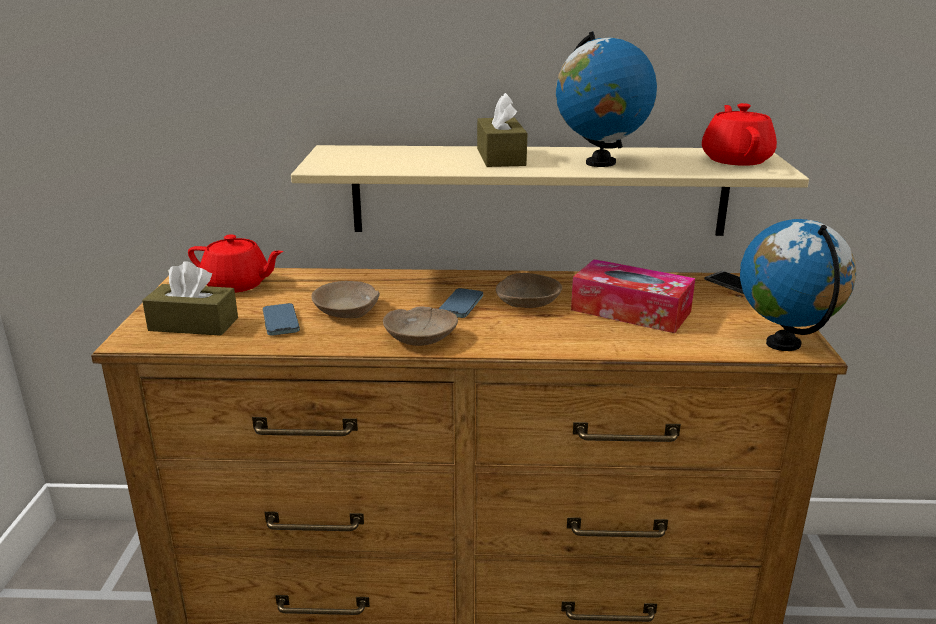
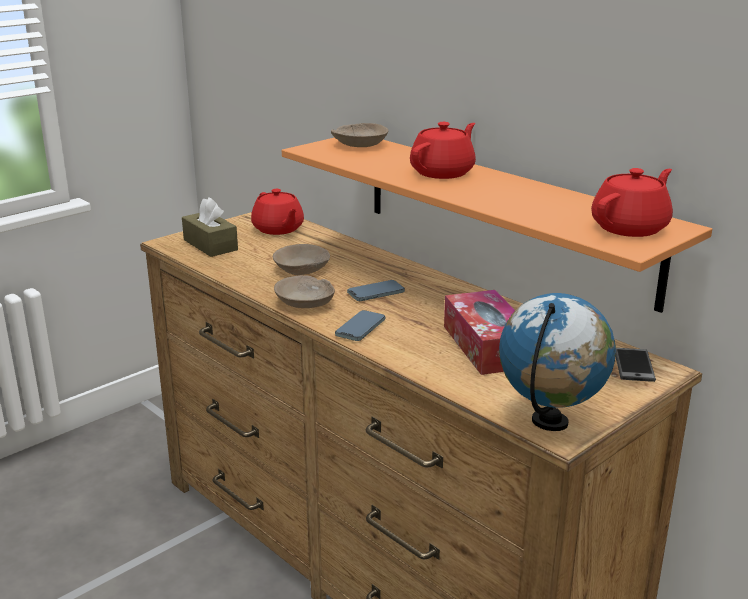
camera: 45 degrees right, 0 degrees up
(281, 322) = (253, 261): phone -> phone (360, 328)
(500, 157) = (443, 172): brown tissue box -> red teapot
(527, 303) = (425, 309): beige bowl -> beige bowl (359, 145)
(539, 190) = (503, 214): beige shelf -> orange shelf
(600, 163) = (501, 197): globe -> none

